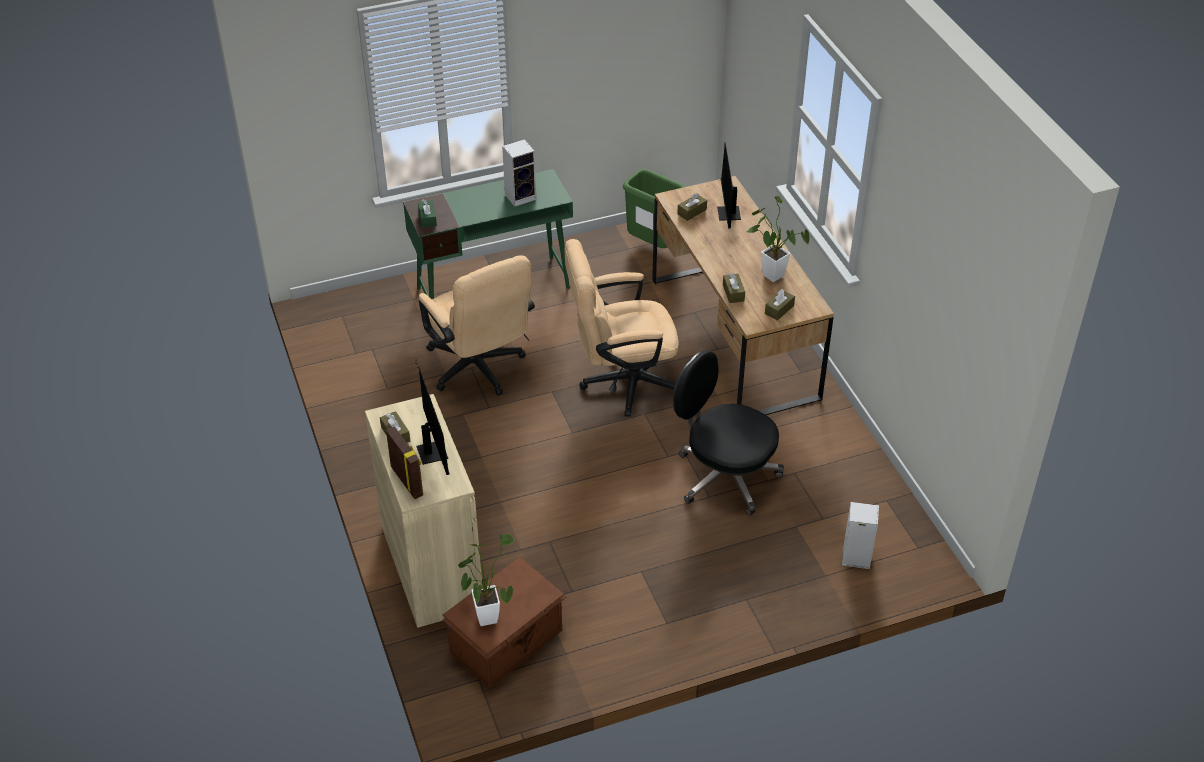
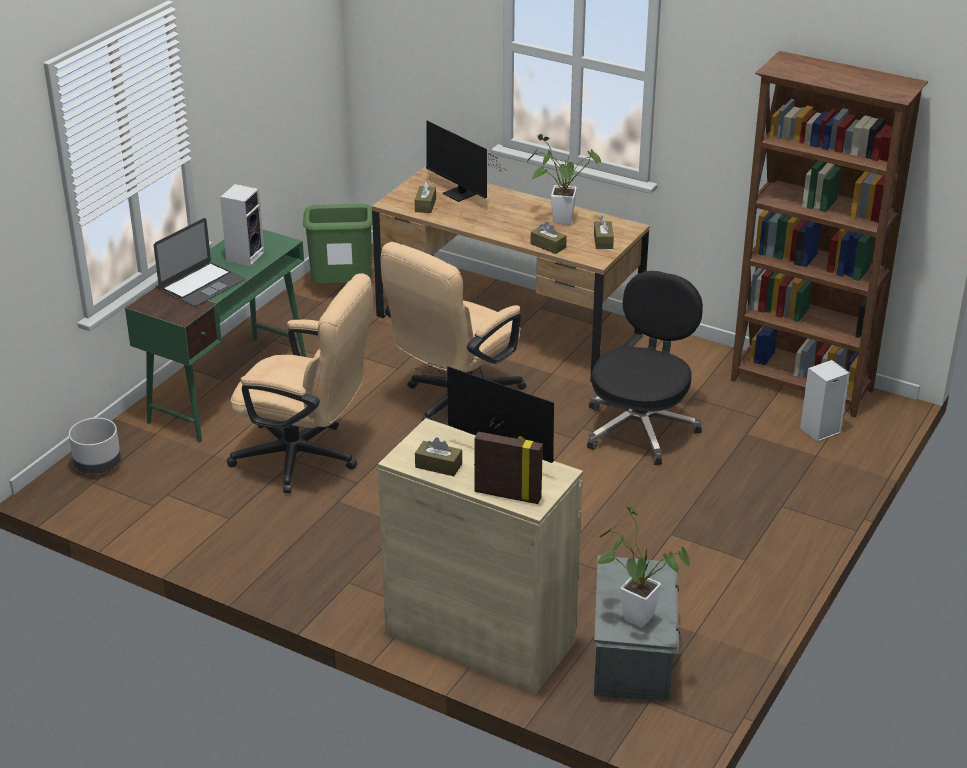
camera: 40 degrees left, 10 degrees down
(357, 304) = (98, 465): none -> grey planter
(427, 218) = (173, 310): green tissue box -> none
(468, 207) = (202, 284): none -> laptop
(507, 642) = (633, 655): brown storage box -> grey storage box
(724, 476) = (640, 428): black office chair -> black office chair turned 120 degrees clockwise
(892, 512) = (802, 386): none -> brown bookcase

